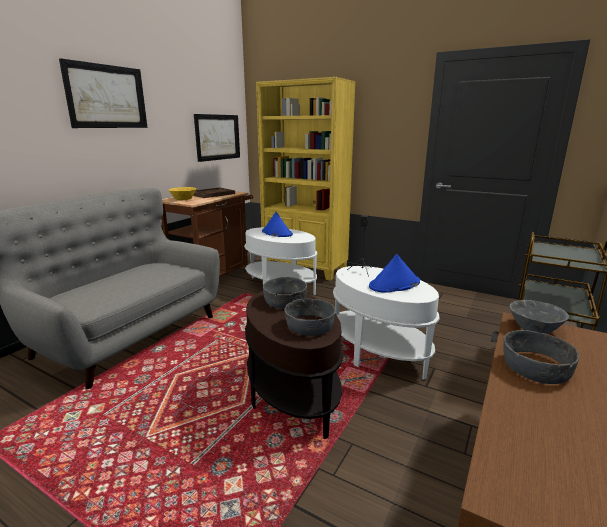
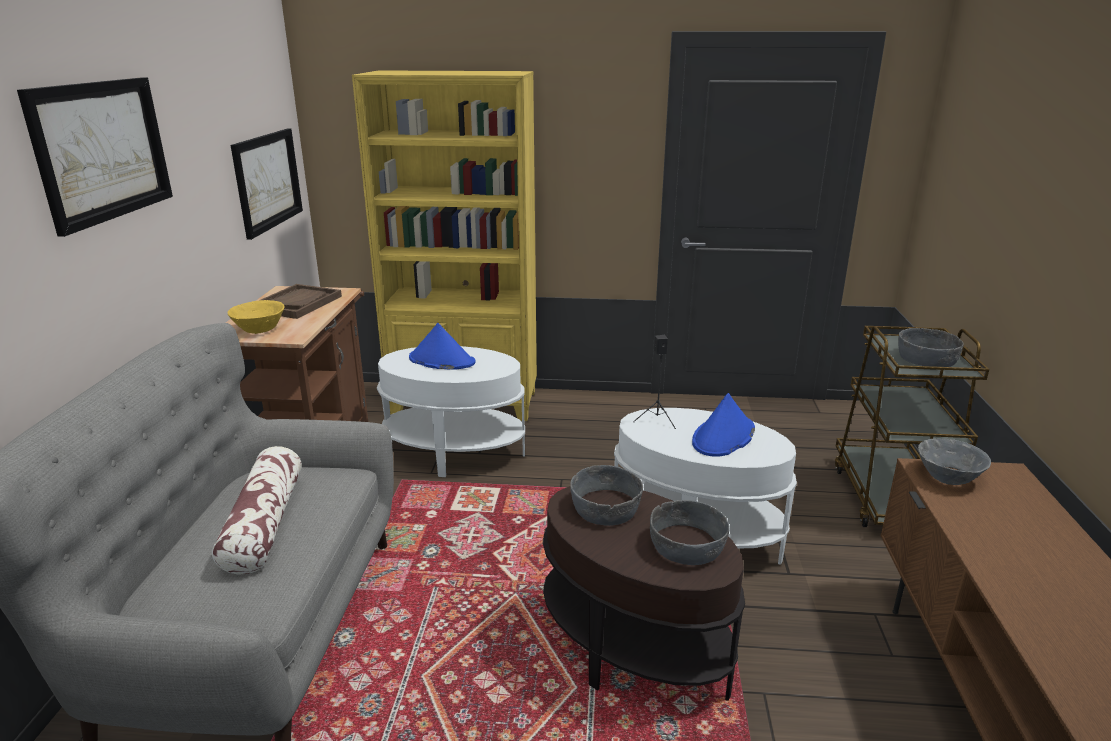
camera: 25 degrees left, 5 degrees up
(134, 280) = (264, 523): none -> pillow
(534, 366) = (993, 535): grey bowl -> grey bowl (925, 358)

